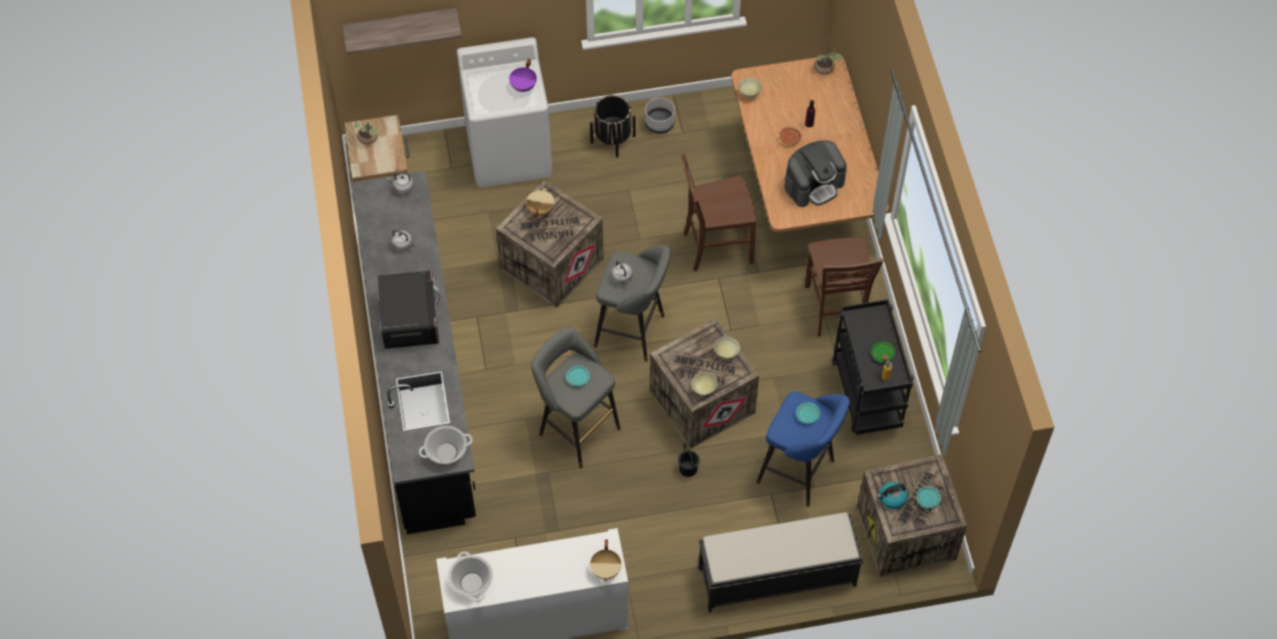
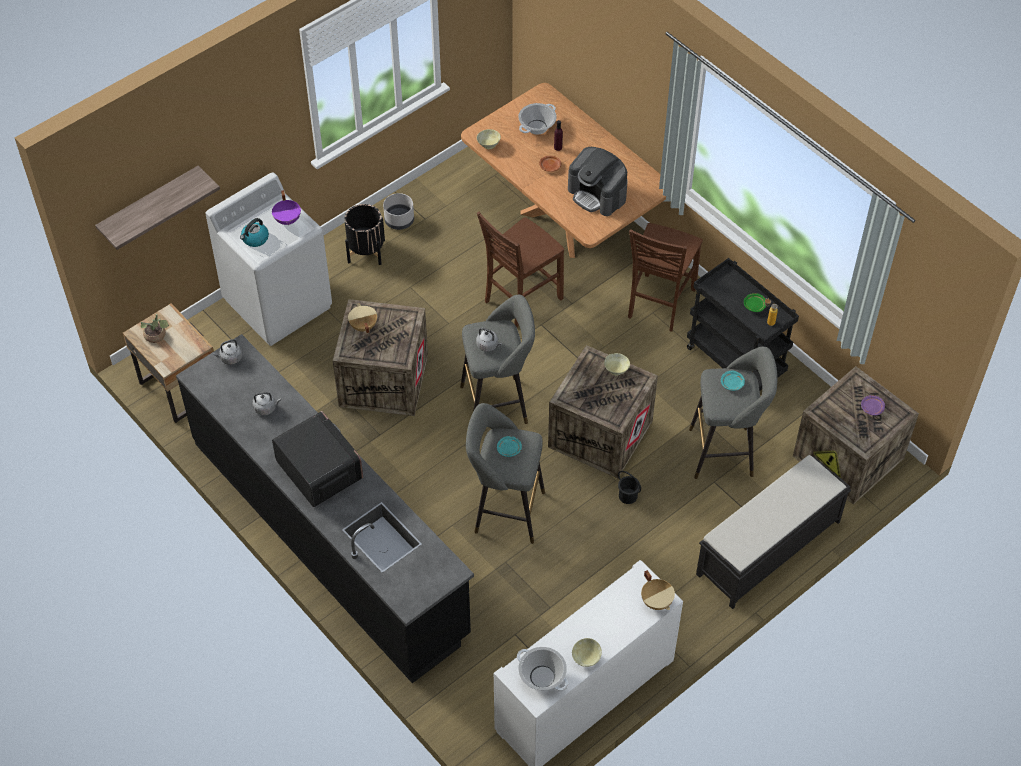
camera: 30 degrees left, 5 degrees down
(446, 452) = (437, 571): cooking pot -> cooking pot (537, 127)
(704, 388) = (618, 409): beige bowl -> beige bowl (585, 658)
(799, 473) = (725, 452): blue stool -> grey stool
(814, 184) = (597, 194): coffee machine -> coffee machine turned 105 degrees clockwise
(826, 69) = (540, 98): potted plant -> none
(835, 309) = (659, 304): brown chair -> brown chair turned 60 degrees clockwise
(892, 498) = (842, 422): kettle -> kettle (255, 239)
(928, 499) = (872, 407): turquoise plate -> purple plate

